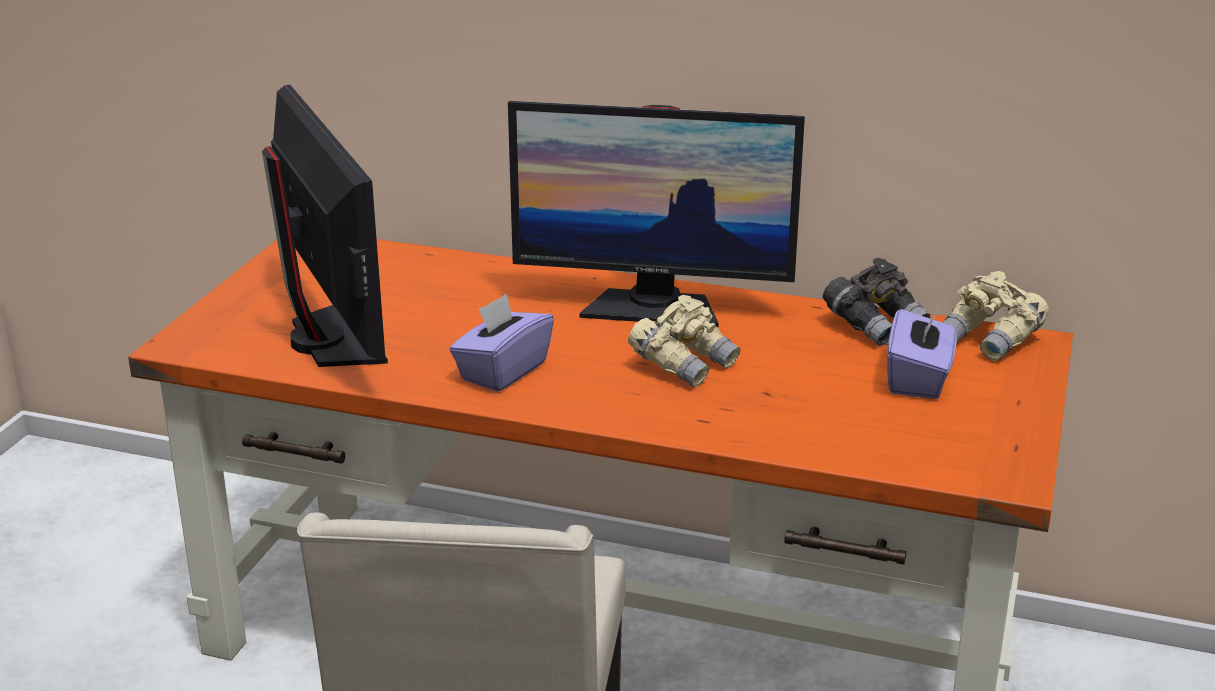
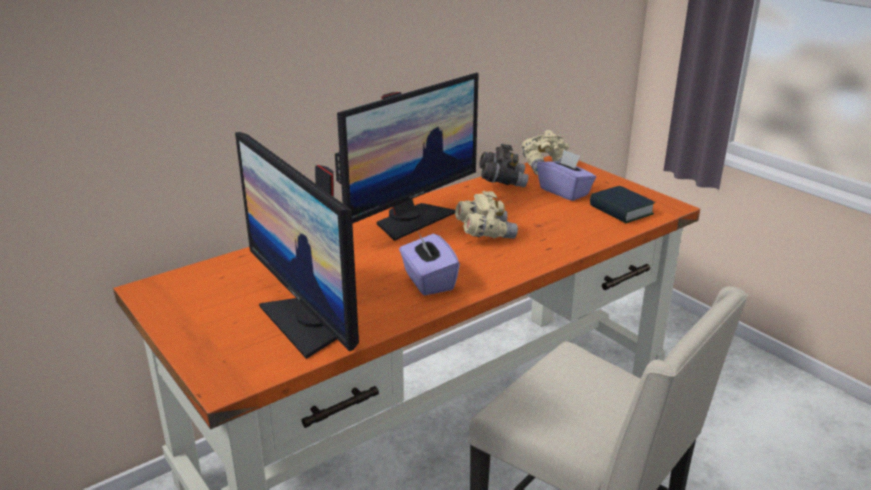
camera: 55 degrees left, 0 degrees up
(331, 339) = (307, 322): monitor -> monitor turned 135 degrees counterclockwise
(923, 441) = (621, 210): none -> book

